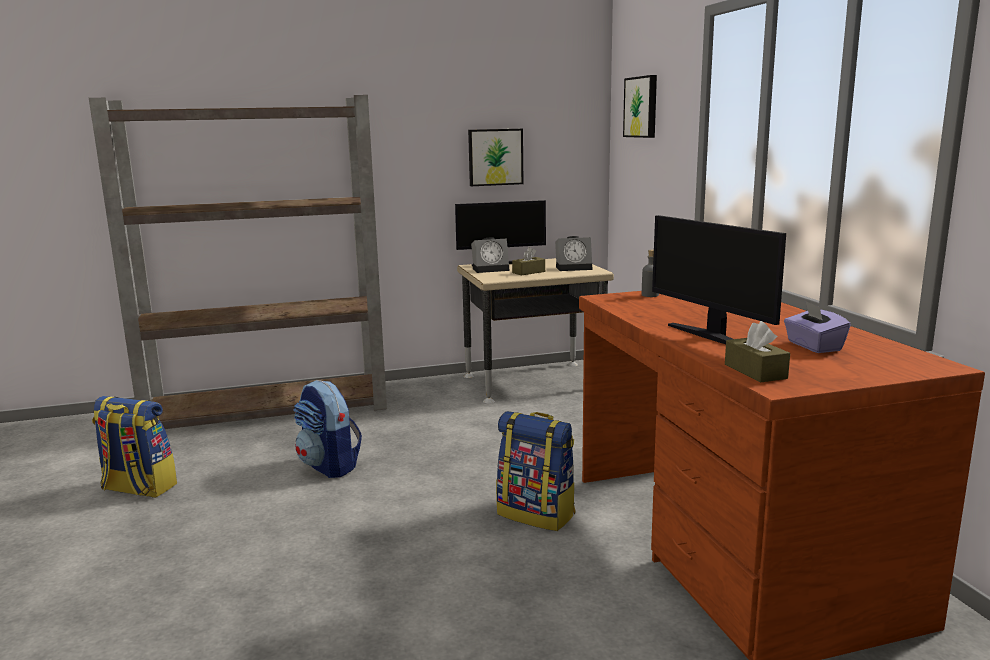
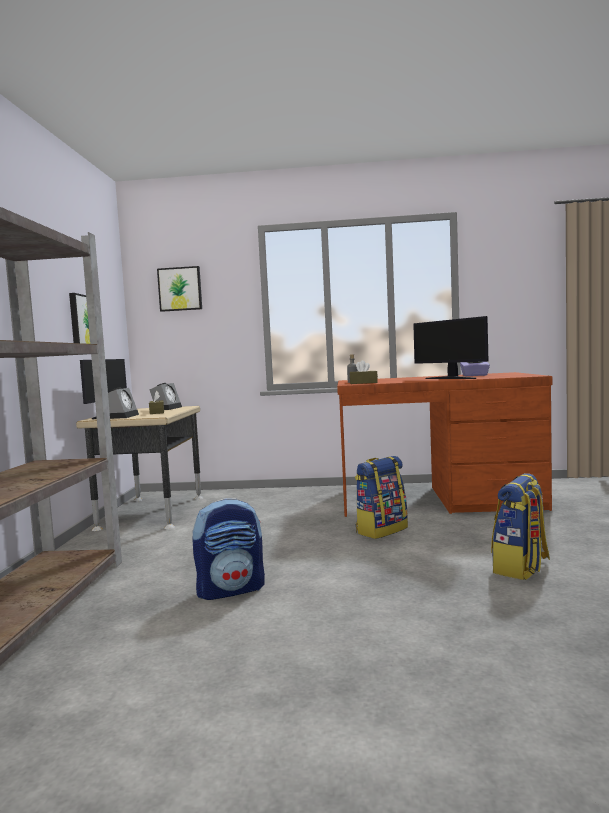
camera: 70 degrees left, 10 degrees down
(138, 488) = (161, 710): backpack -> backpack (521, 568)
(711, 336) = (451, 378): monitor -> monitor turned 60 degrees clockwise
(755, 371) = (512, 376): brown tissue box -> brown tissue box (363, 383)

